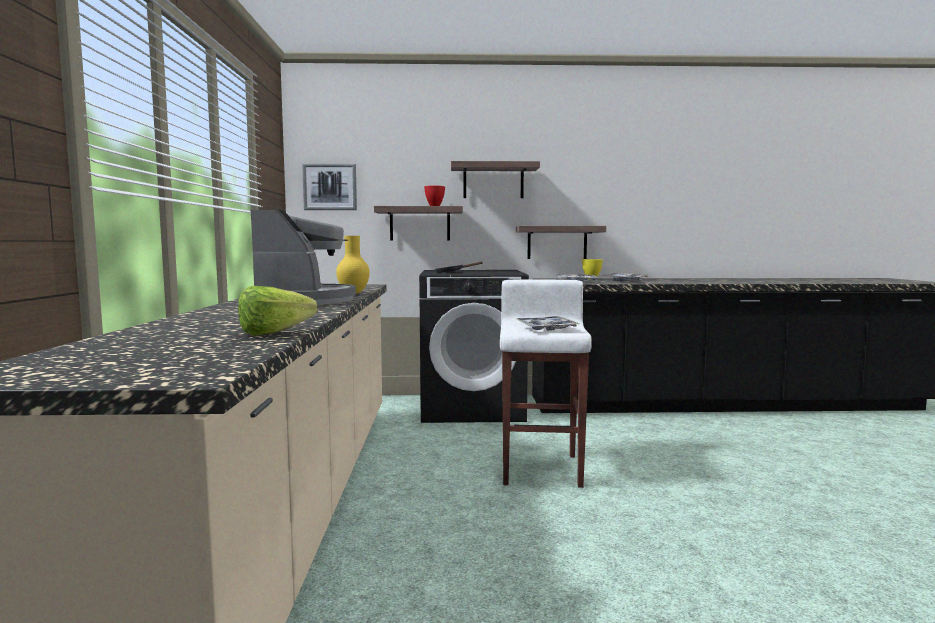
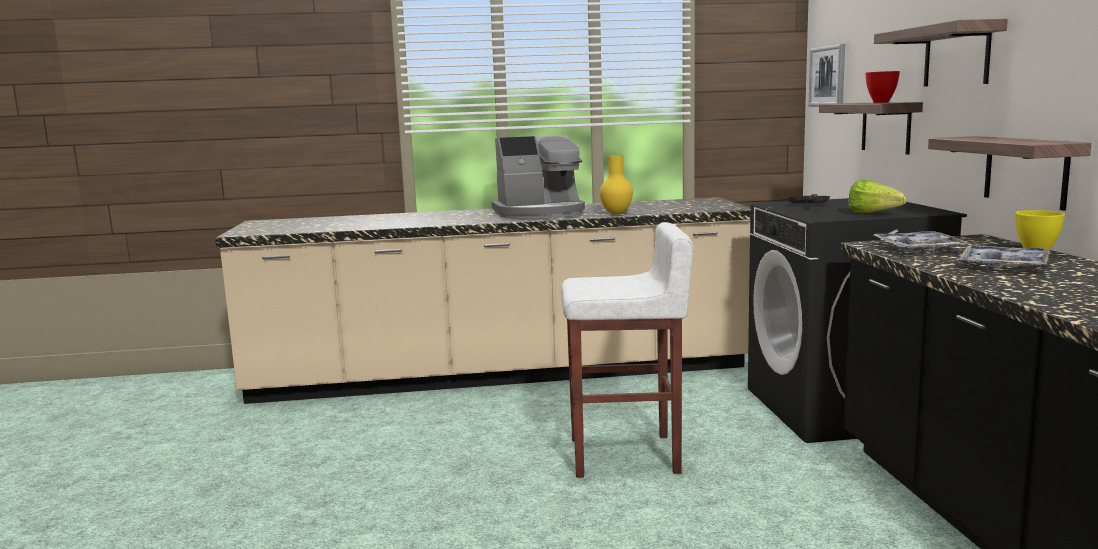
camera: 85 degrees right, 5 degrees up
(282, 333) = (355, 227): lettuce -> lettuce (877, 214)
(546, 329) = (604, 286): tray -> none

